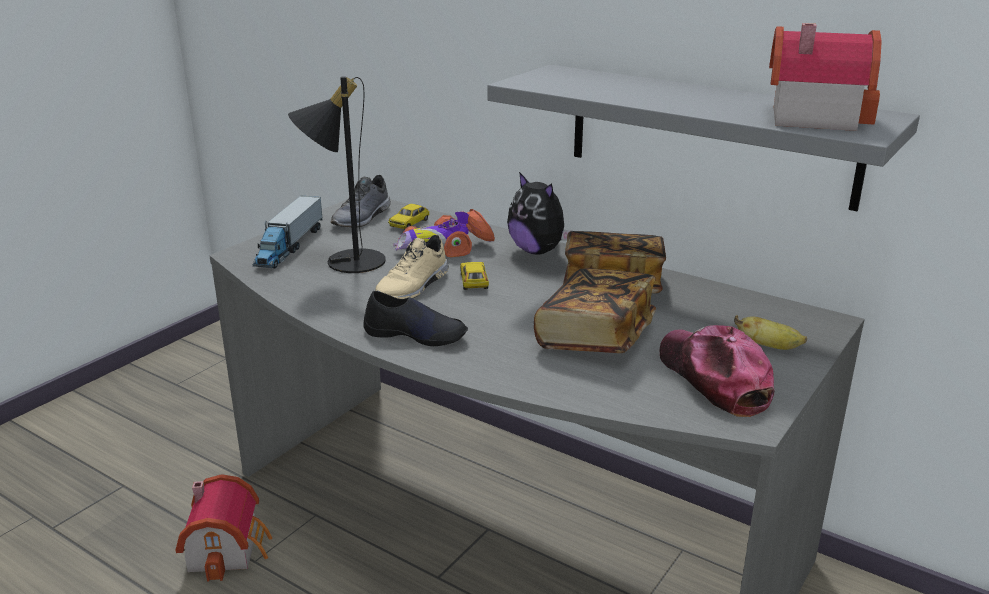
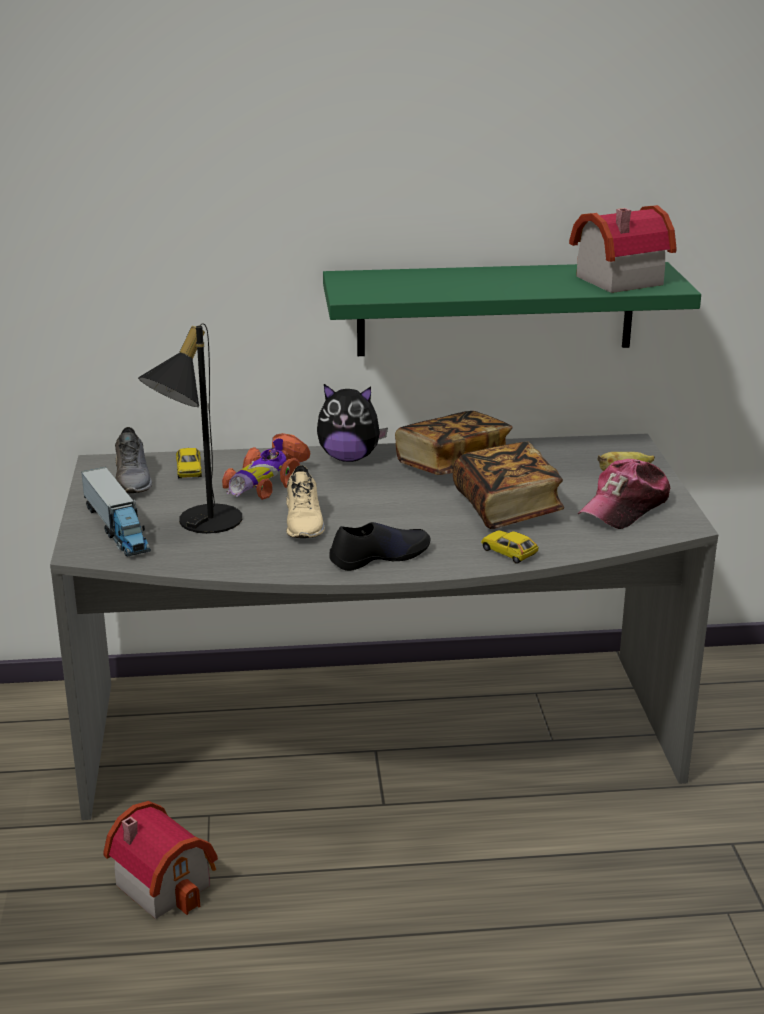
camera: 40 degrees left, 0 degrees up
(474, 281) = (345, 500): toy car -> toy car (509, 552)
(709, 134) = (495, 309): grey shelf -> green shelf
(713, 379) = (625, 507): cap -> cap turned 75 degrees counterclockwise

